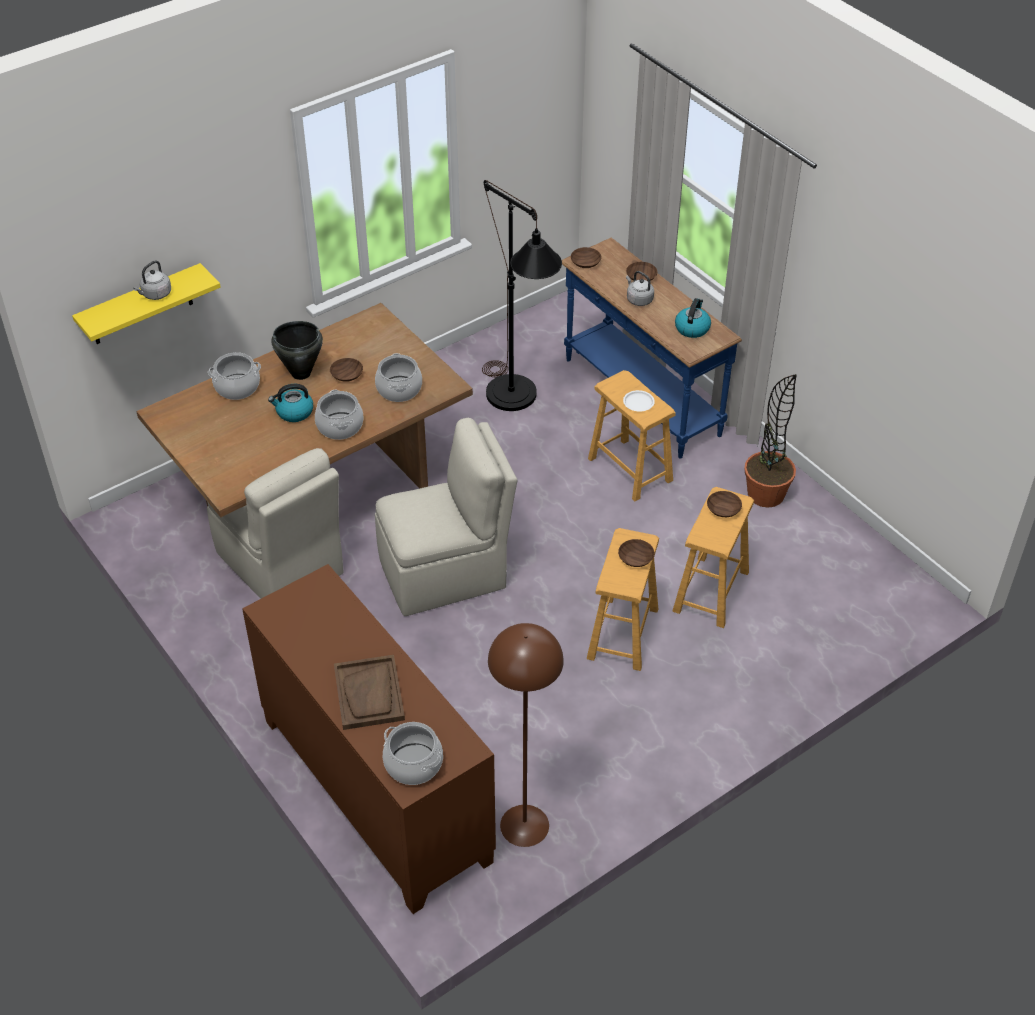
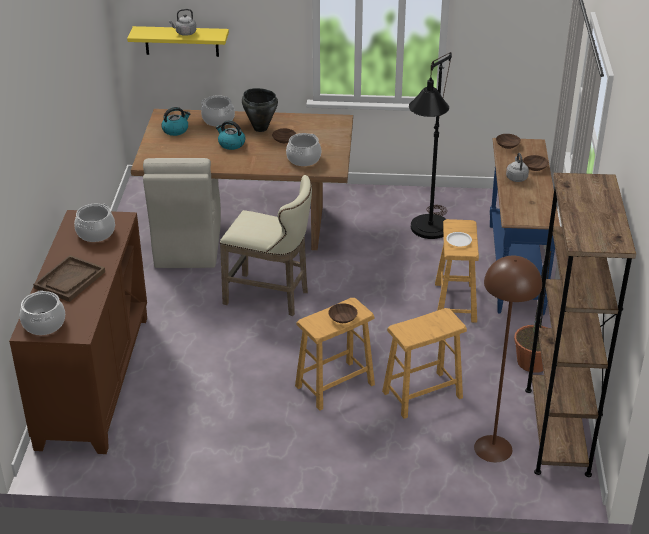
camera: 40 degrees right, 10 degrees down
(339, 426) = (246, 161): cooking pot -> cooking pot (95, 233)
(446, 573) = (271, 297): beige chair -> beige stool
(524, 826) = (147, 447): brown floor lamp -> brown floor lamp (492, 448)
(692, 328) = (532, 207): kettle -> kettle (175, 130)
(724, 510) = (437, 323): brown bowl -> none
(858, 554) = (557, 431): none -> brown bookcase

